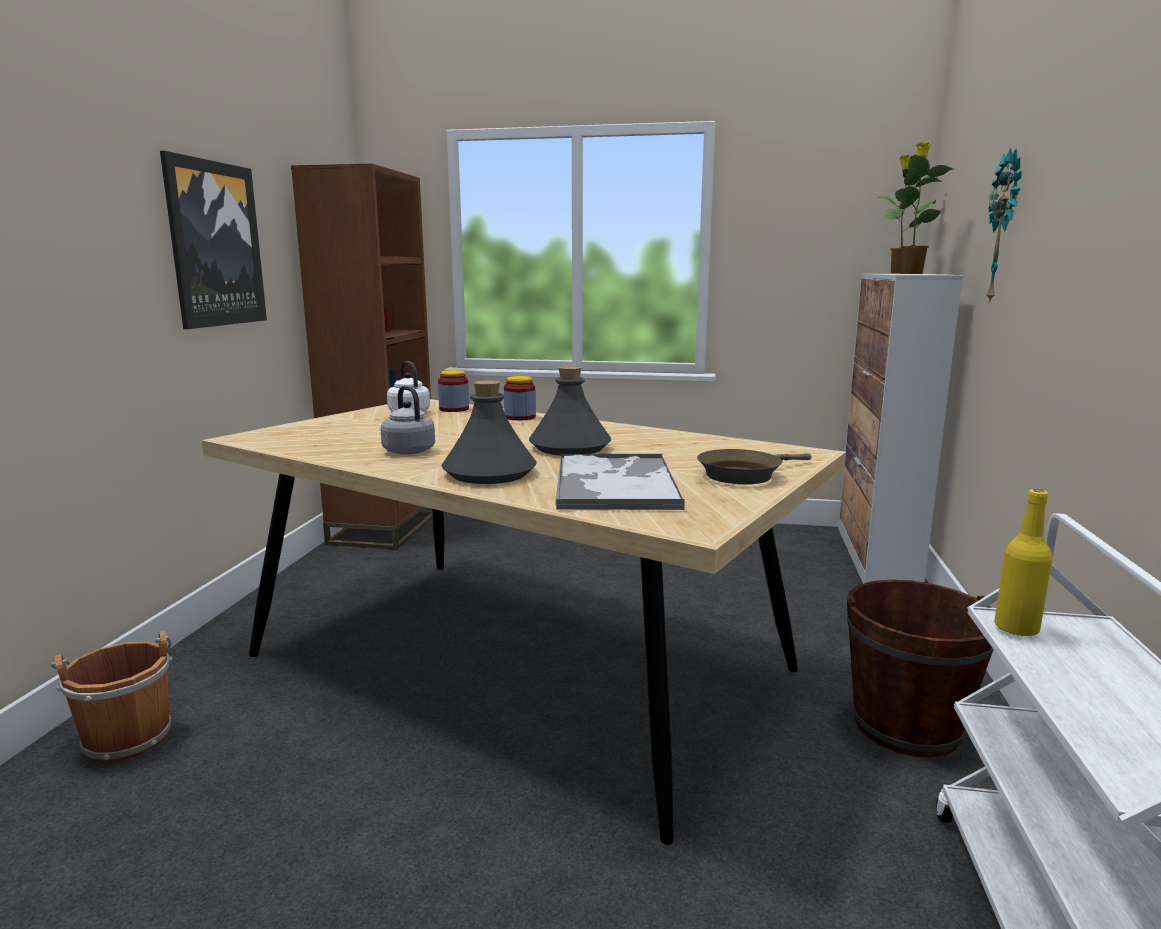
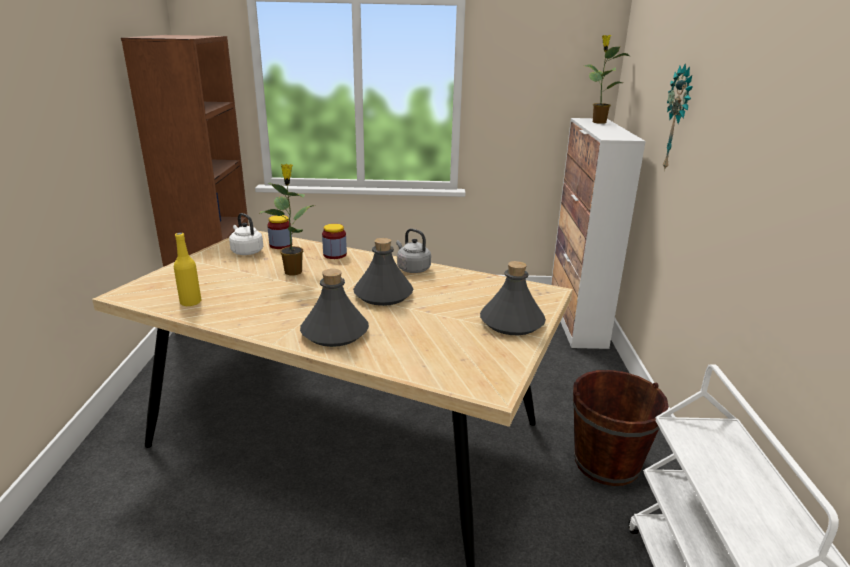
camera: 10 degrees left, 10 degrees up
(127, 737) = (72, 530): brown bucket -> none
(214, 244) = (71, 124): picture -> none
(407, 450) = (264, 305): grey kettle -> grey kettle (412, 269)
(615, 483) = (427, 339): tray -> none
(744, 474) = (511, 322): brown frying pan -> grey bottle
(911, 273) = (609, 132): potted plant -> potted plant (293, 271)
(1016, 629) = (685, 436): yellow bottle -> yellow bottle (190, 302)

